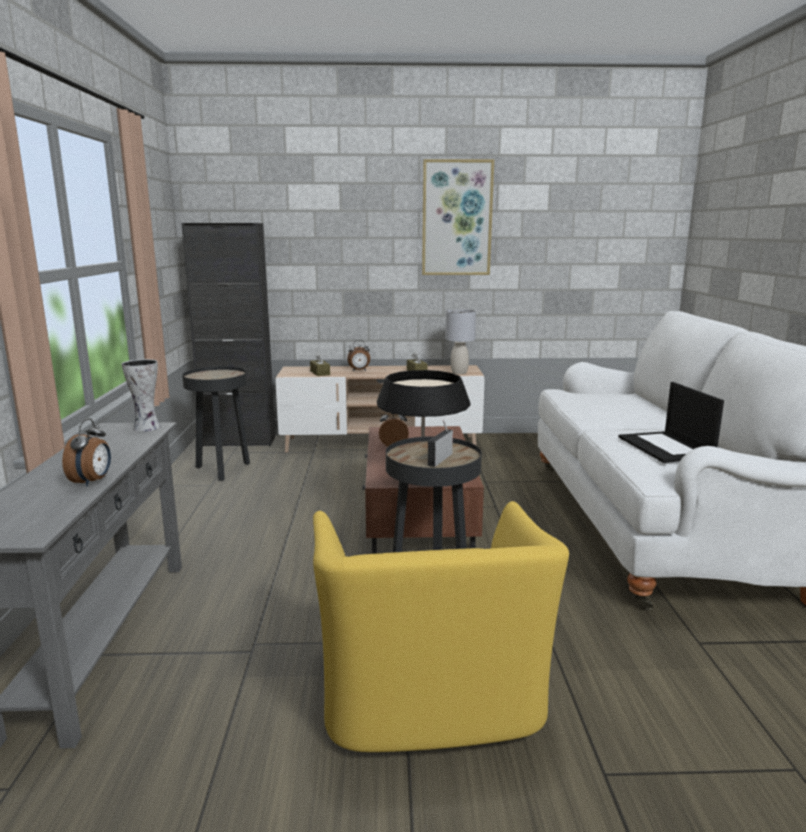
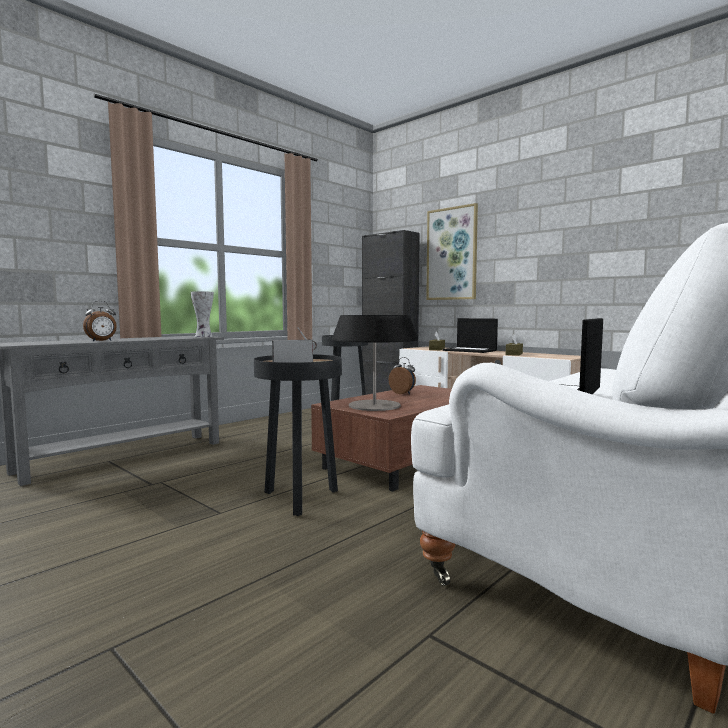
camera: 45 degrees right, 10 degrees down
(359, 370) = (470, 350): alarm clock -> laptop
(429, 692) = (162, 541): yellow armchair -> none
(457, 218) = (575, 208): picture -> picture (452, 254)
(459, 372) = (552, 357): grey table lamp -> none

